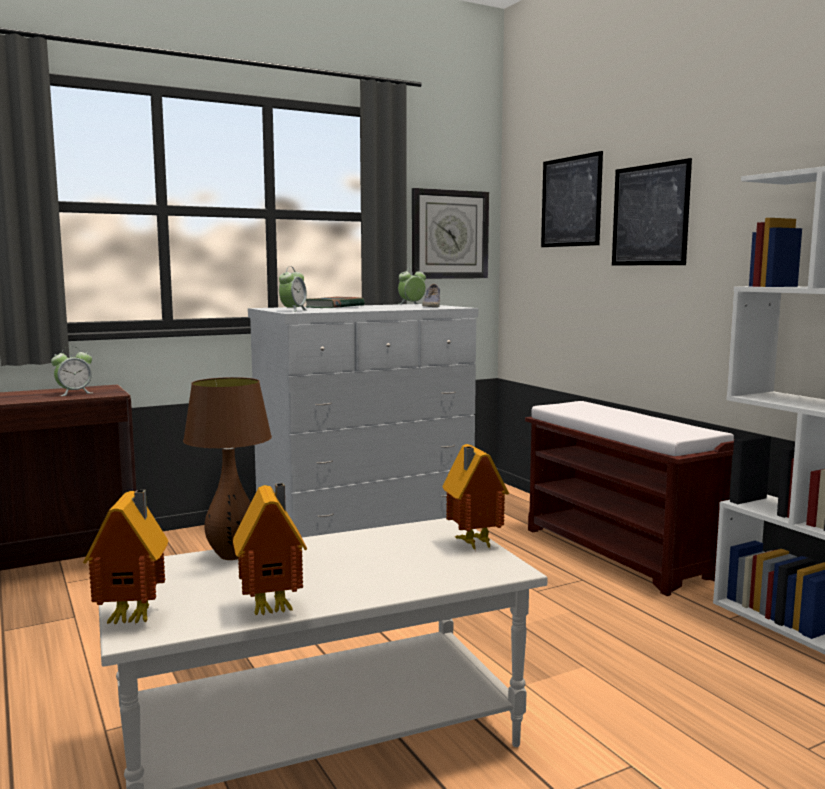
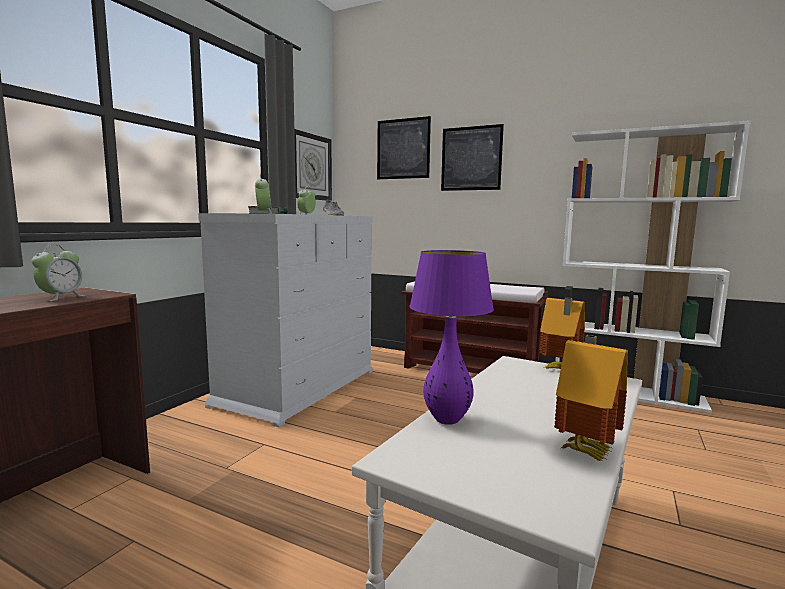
camera: 35 degrees left, 0 degrees up
(135, 617) = (522, 503): toy house -> none
(232, 556) = (447, 420): brown table lamp -> purple table lamp

